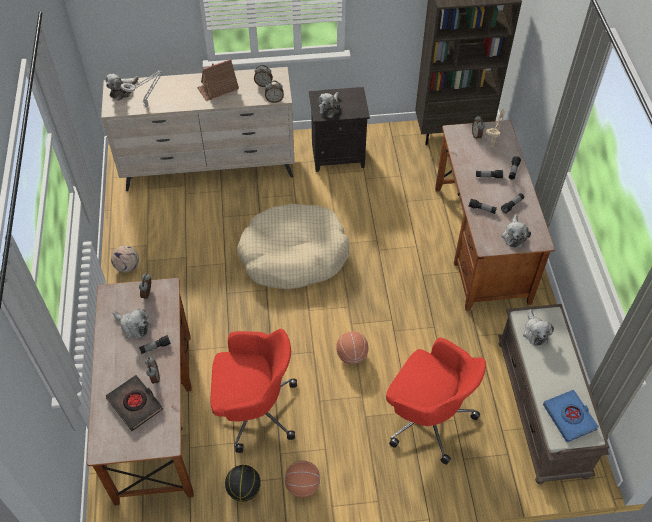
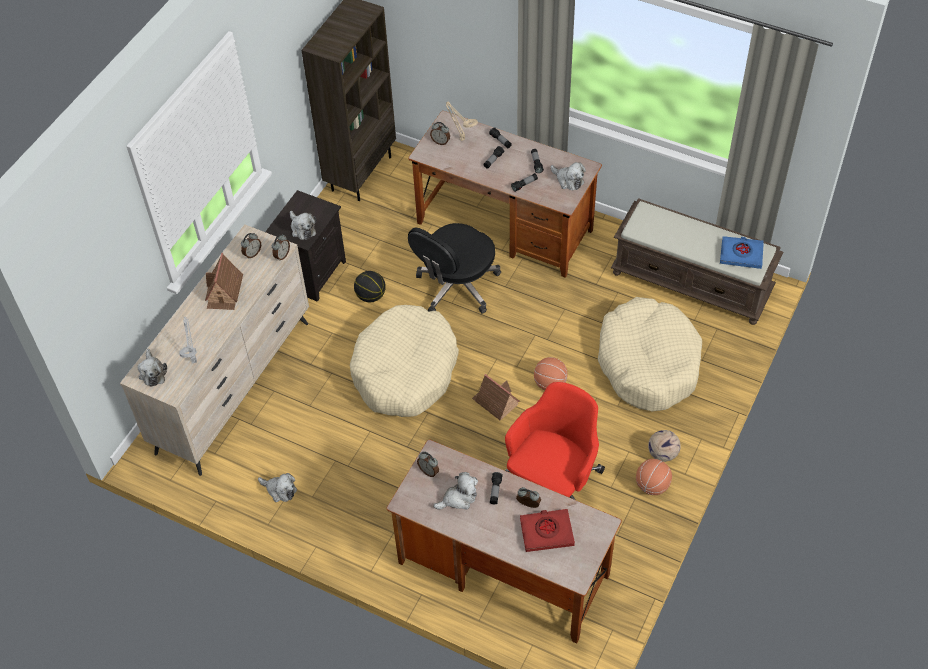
camera: 55 degrees left, 0 degrees up
(127, 266) = (306, 517): football -> football (662, 454)
(135, 404) = (546, 532): black book -> red book
(244, 489) = (627, 532): basketball -> basketball (371, 296)
(307, 328) = (495, 402): none -> toy house
(396, 244) = (456, 287): none -> black office chair
(427, 417) = (648, 363): red office chair -> beige dog bed
(535, 332) = (652, 230): plush toy -> plush toy (280, 490)

